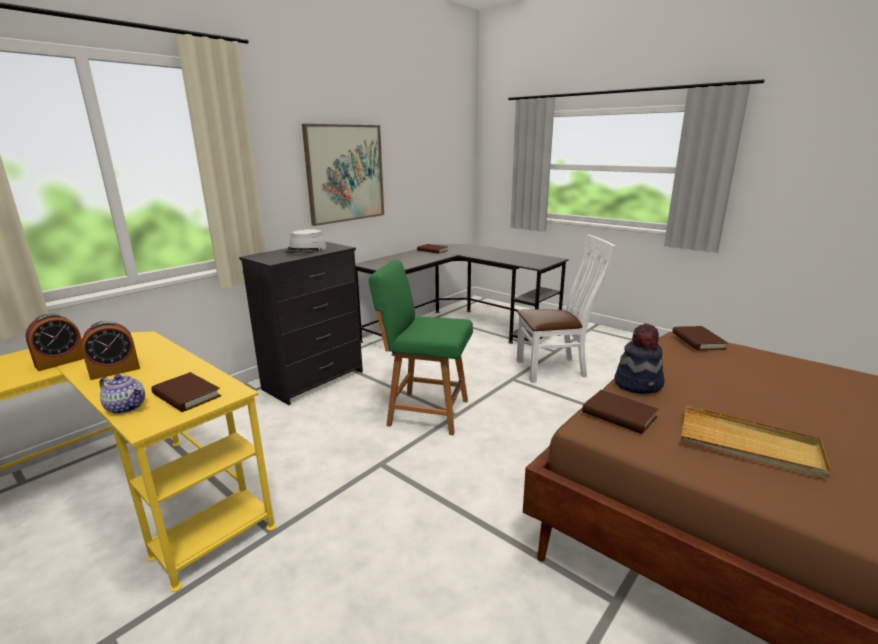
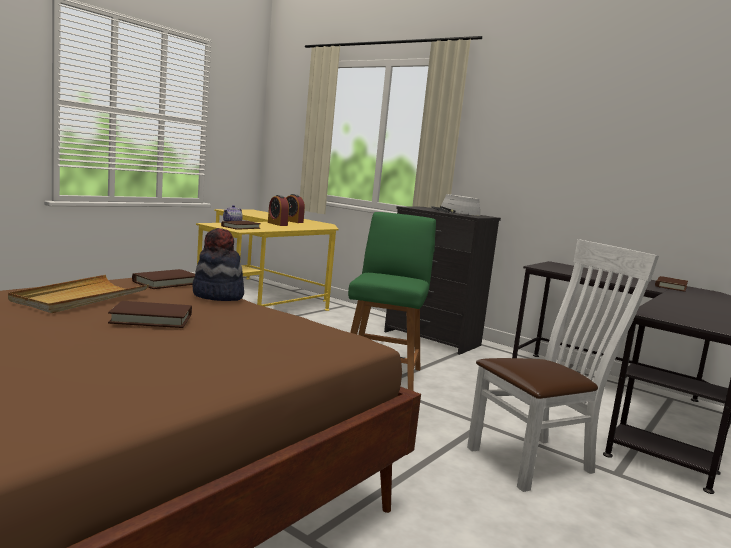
camera: 85 degrees right, 10 degrees down
(345, 173) = (571, 159): picture -> none
(555, 369) = (537, 460): white chair -> white chair turned 105 degrees counterclockwise
(698, 341) = (328, 336): brown book -> brown book (151, 319)

